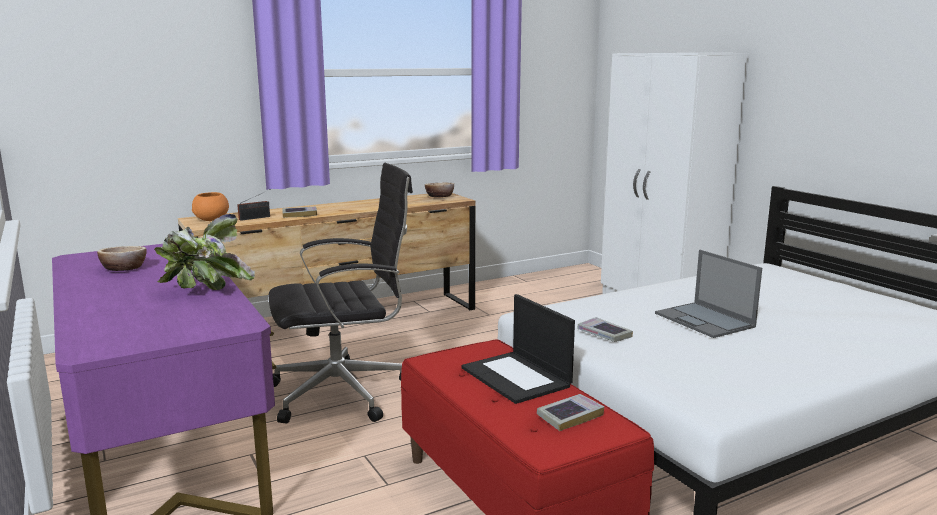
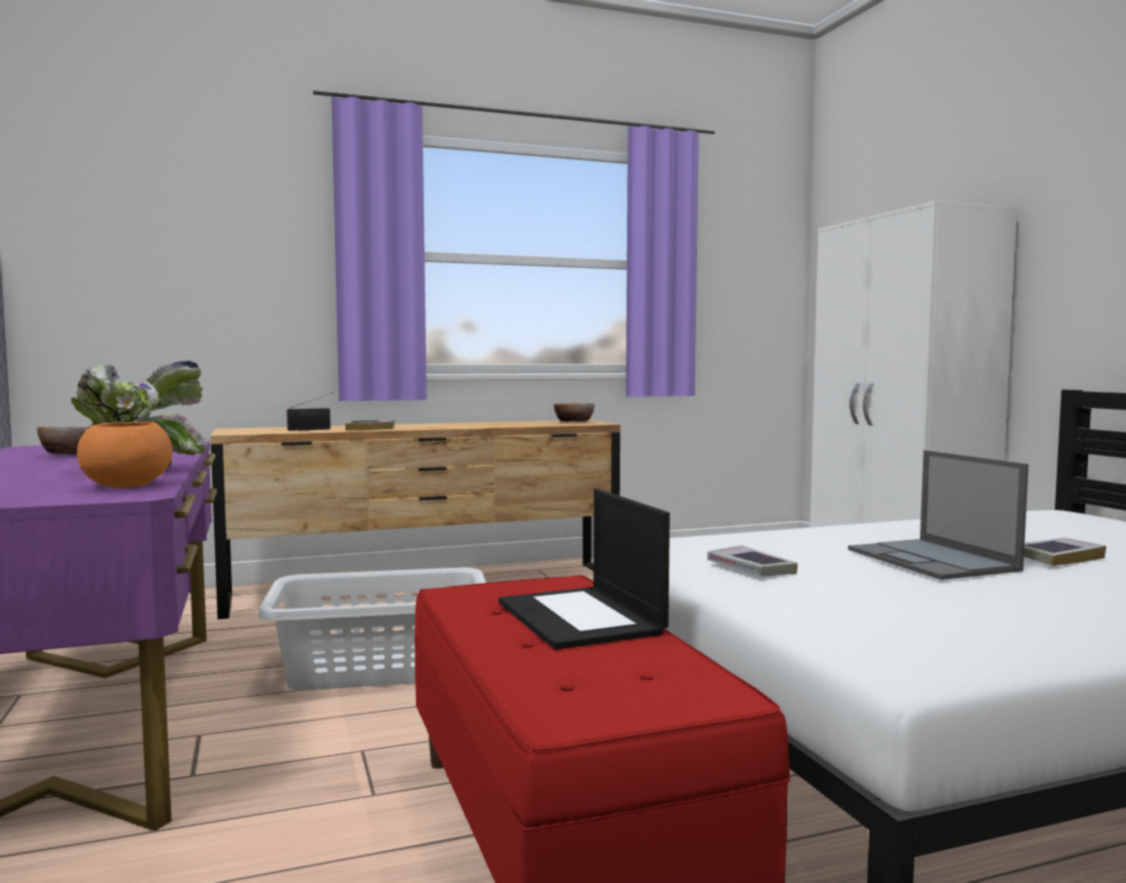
camera: 10 degrees right, 10 degrees down
(211, 219) = (254, 429): orange bowl -> orange bowl (127, 485)
(344, 392) = (382, 667): black office chair -> grey laundry basket
(570, 416) = (640, 671): book -> book (1057, 557)

